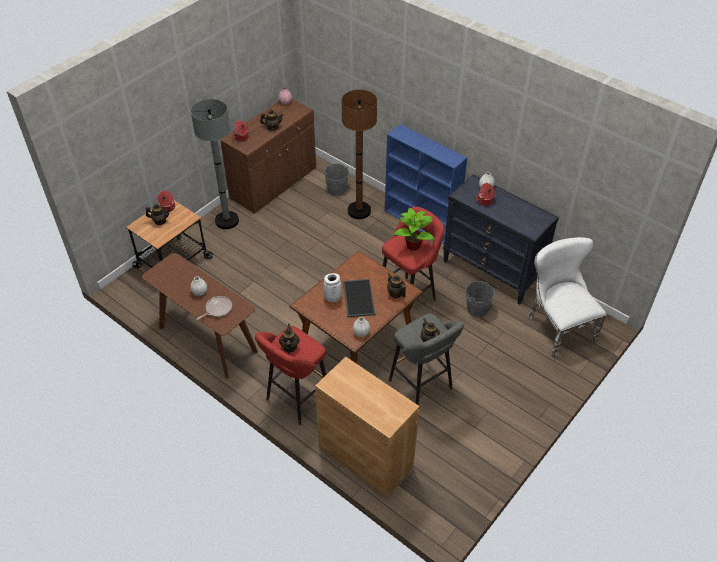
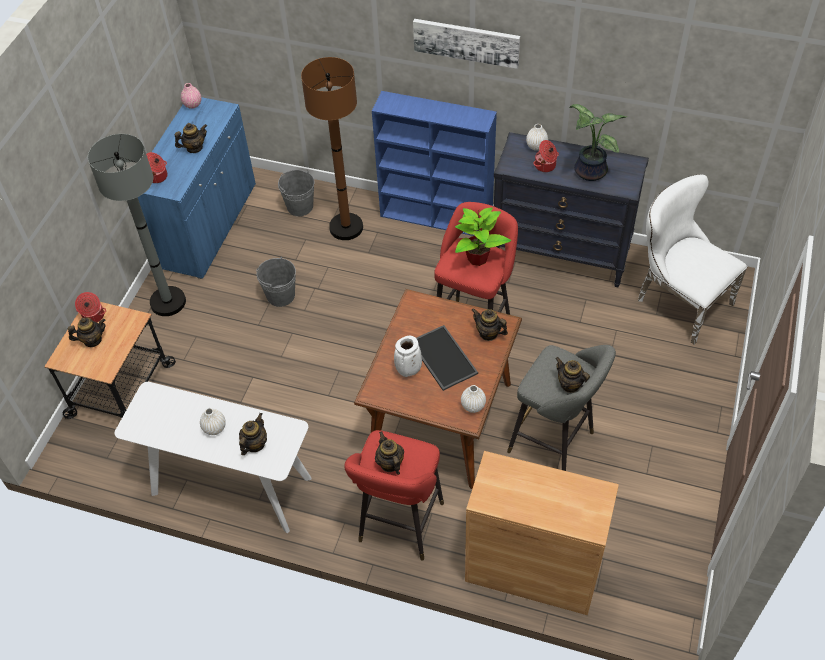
camera: 20 degrees left, 5 degrees up
(207, 339) = (230, 486): brown console table -> white console table
(217, 309) = (254, 444): frying pan -> teapot
(273, 183) = (207, 226): brown cabinet -> blue cabinet
(454, 103) = (466, 42): none -> picture
(477, 309) = (569, 312): grey bucket -> grey bucket (280, 295)
(511, 213) = (588, 171): none -> potted plant

